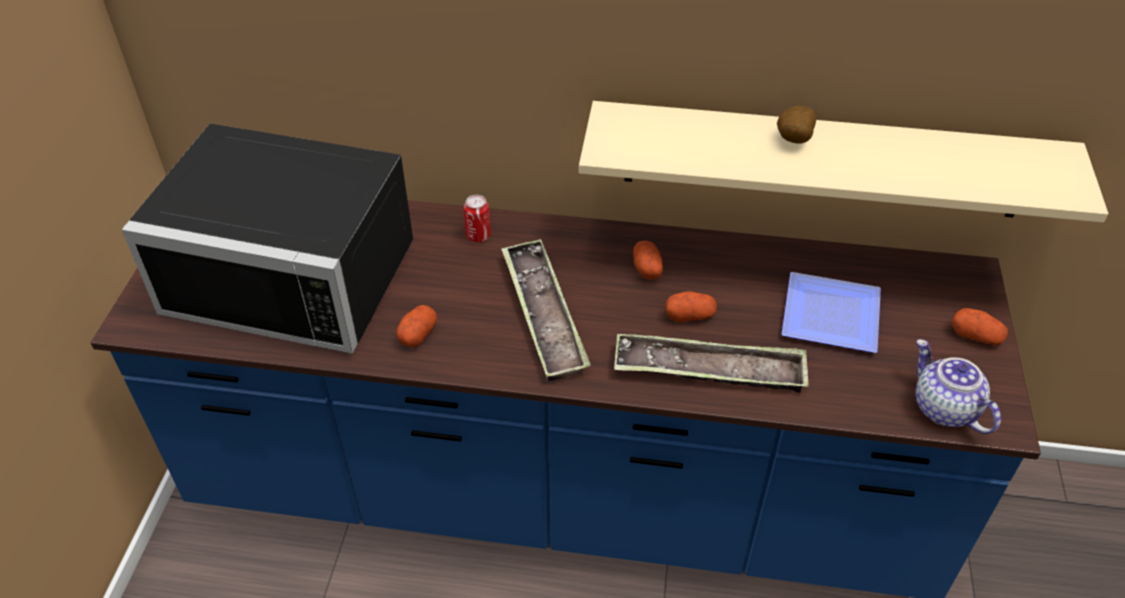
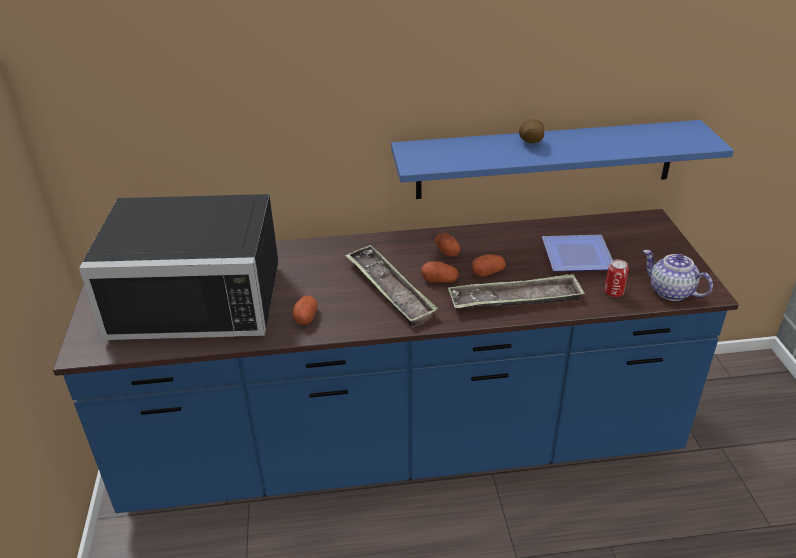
camera: 15 degrees left, 10 degrees down
(478, 235) = (322, 253): can -> can (613, 292)
(823, 160) = (545, 160): beige shelf -> blue shelf
(976, 336) = (670, 250): potato -> potato (439, 280)

